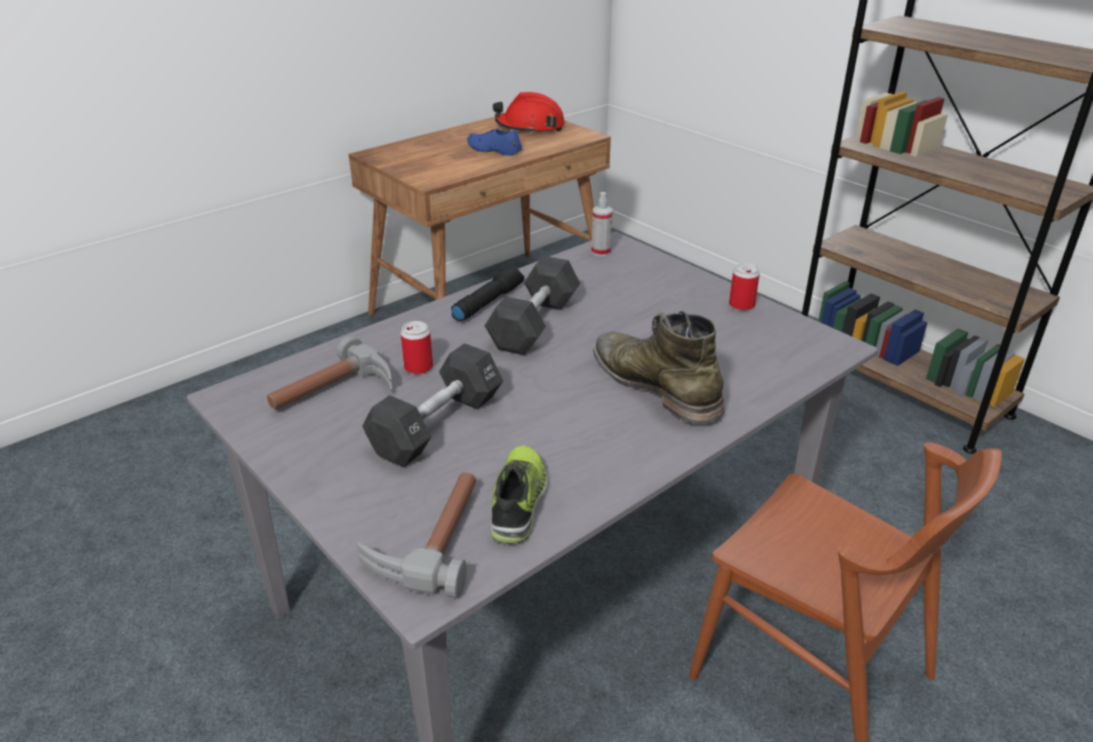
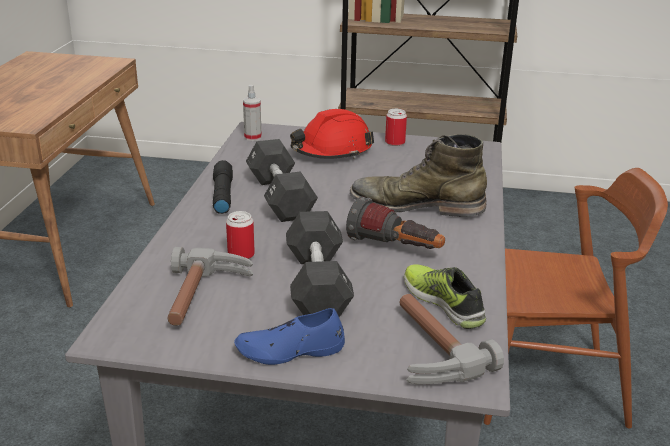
camera: 40 degrees left, 5 degrees down
(493, 149) = (47, 88): blue shoe -> blue shoe (290, 350)
(530, 127) = (54, 65): red hard hat -> red hard hat (331, 150)
(559, 423) = (395, 249): none -> flashlight

